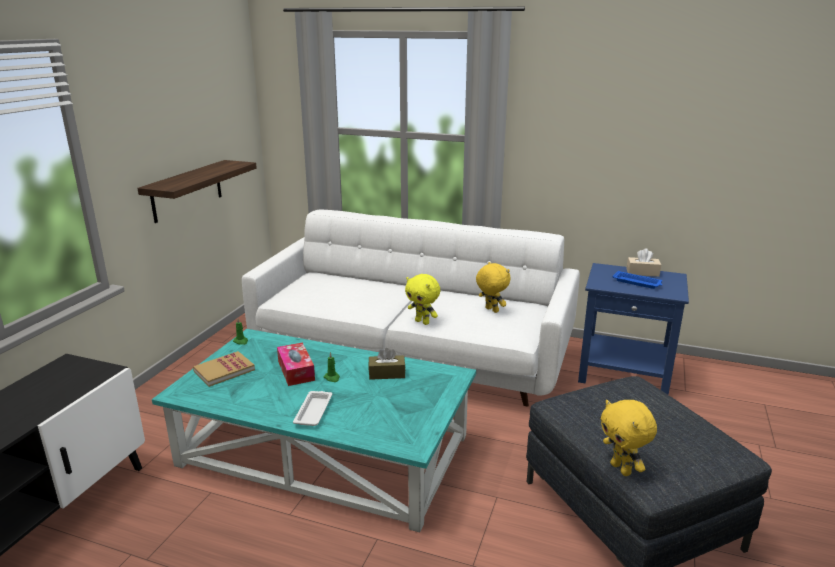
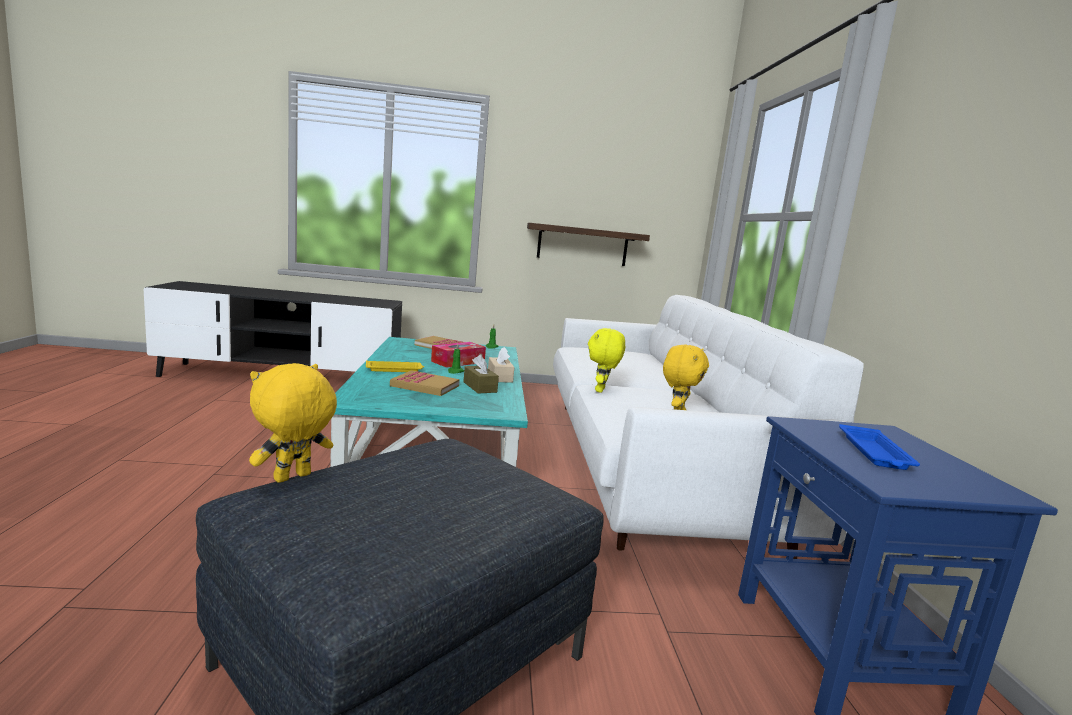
camera: 65 degrees right, 10 degrees down
(314, 411) = (395, 369): white tray -> yellow tray
(377, 401) = (425, 386): none -> book
(642, 272) = (941, 461): beige tissue box -> beige tissue box (500, 377)

